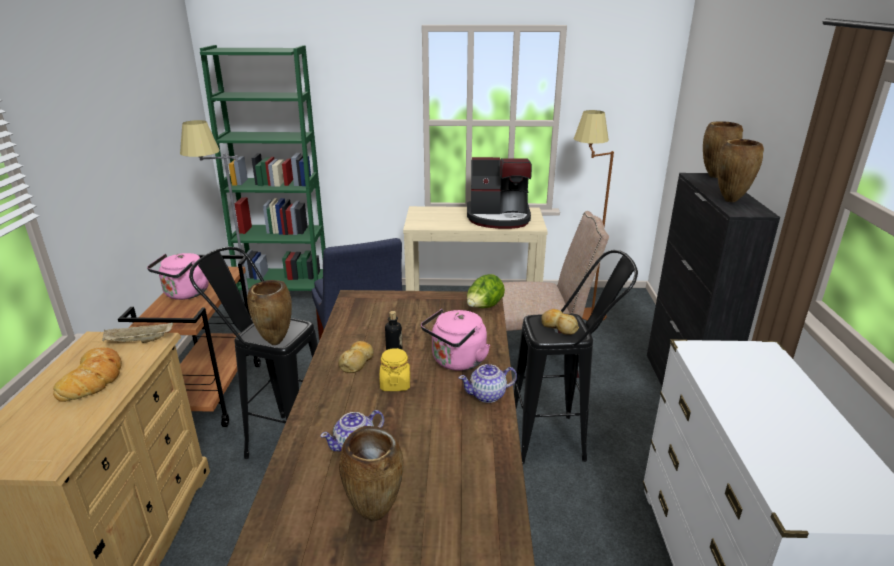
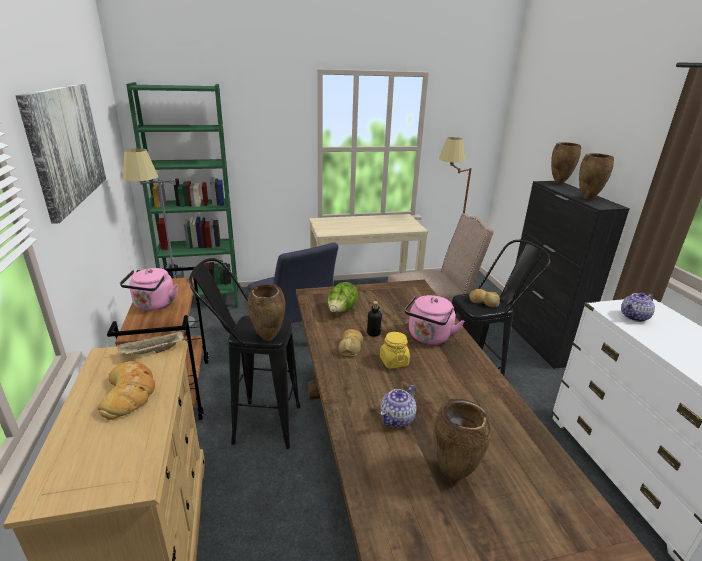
camera: 15 degrees left, 0 degrees up
(105, 119) = (67, 146): none -> picture
(484, 307) = (420, 292): lettuce -> lettuce (341, 311)
(488, 395) = (471, 361): teapot -> teapot (634, 317)
(499, 218) = (385, 223): coffee machine -> none

